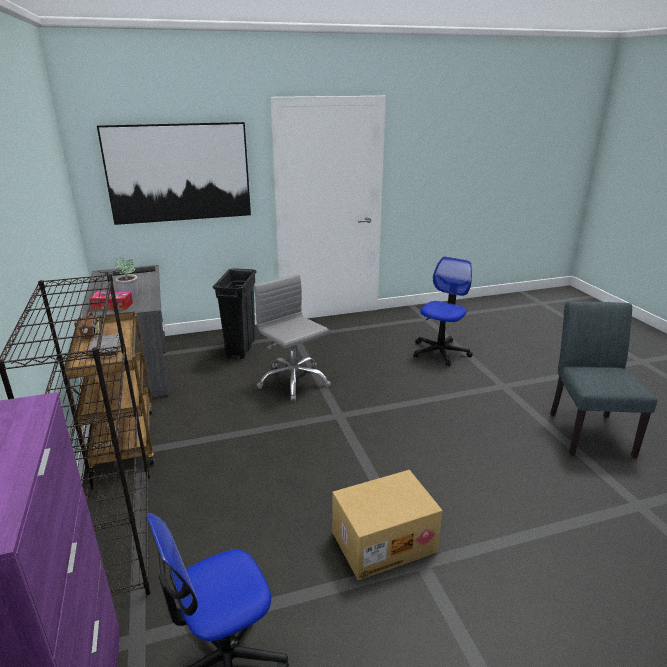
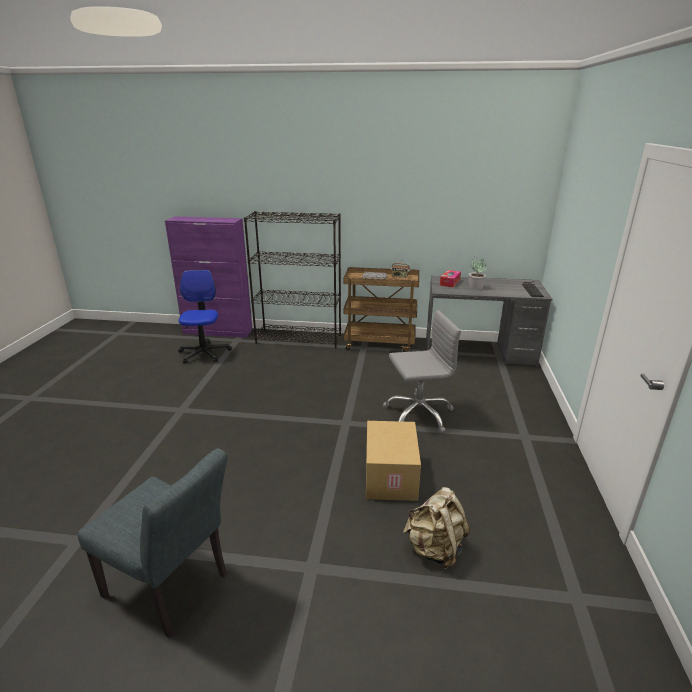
camera: 115 degrees right, 0 degrees up
(179, 173) = (583, 217): picture -> none
(241, 348) = (500, 399): black trash can -> none
(384, 541) = (209, 403): cardboard box -> cardboard box (391, 476)
(440, 352) = (435, 549): office chair -> beige backpack

